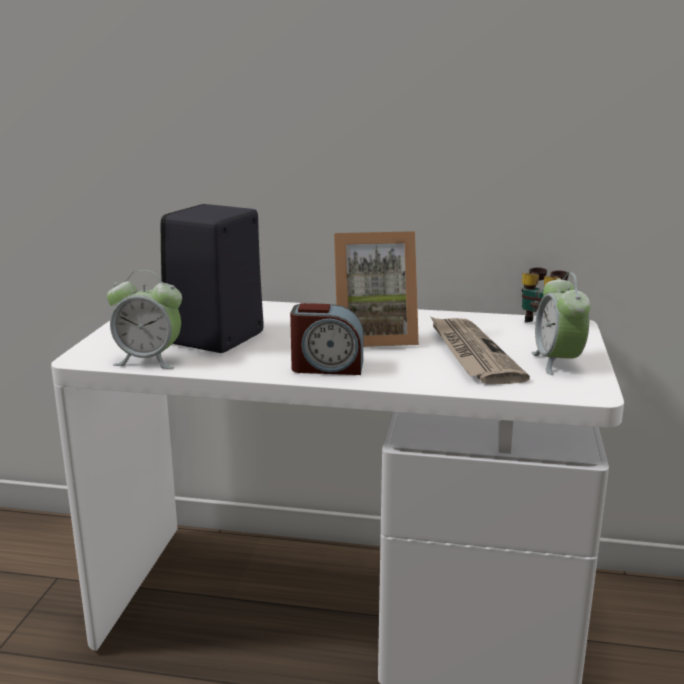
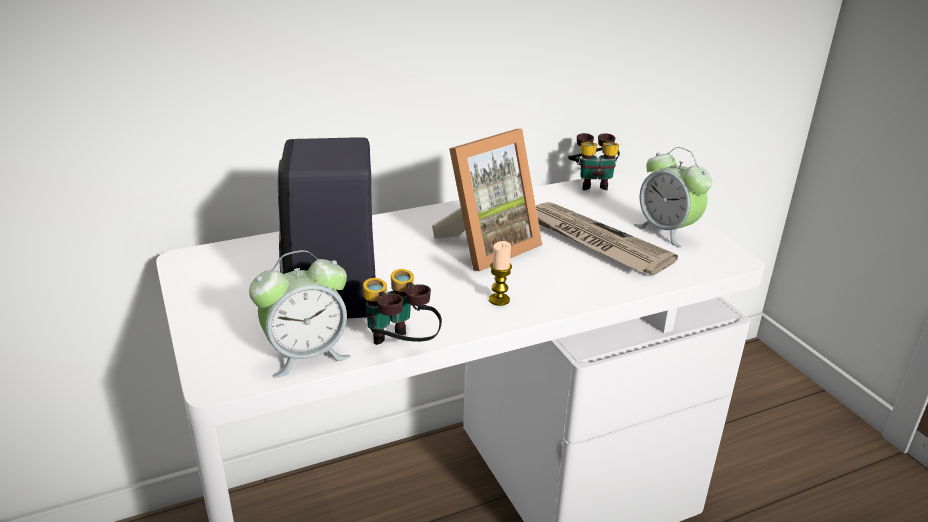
camera: 35 degrees left, 10 degrees up
(211, 373) = (400, 348): none -> binoculars
(327, 367) = (499, 300): alarm clock -> candle

